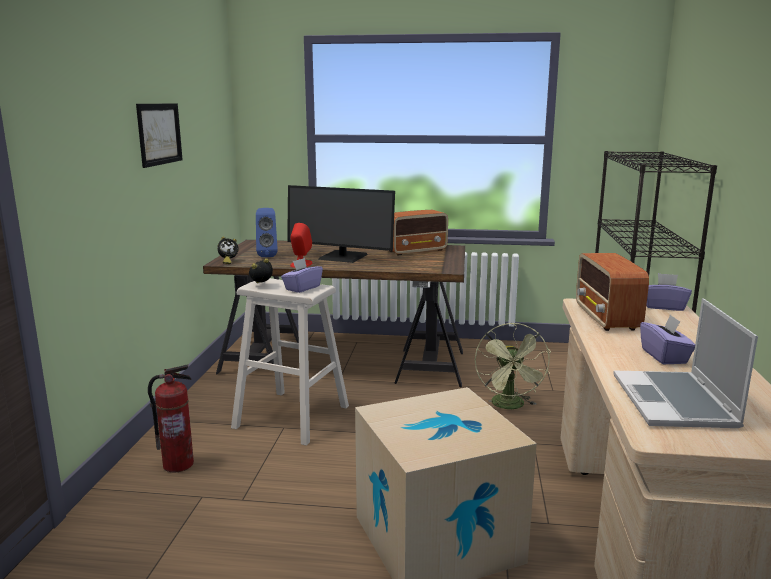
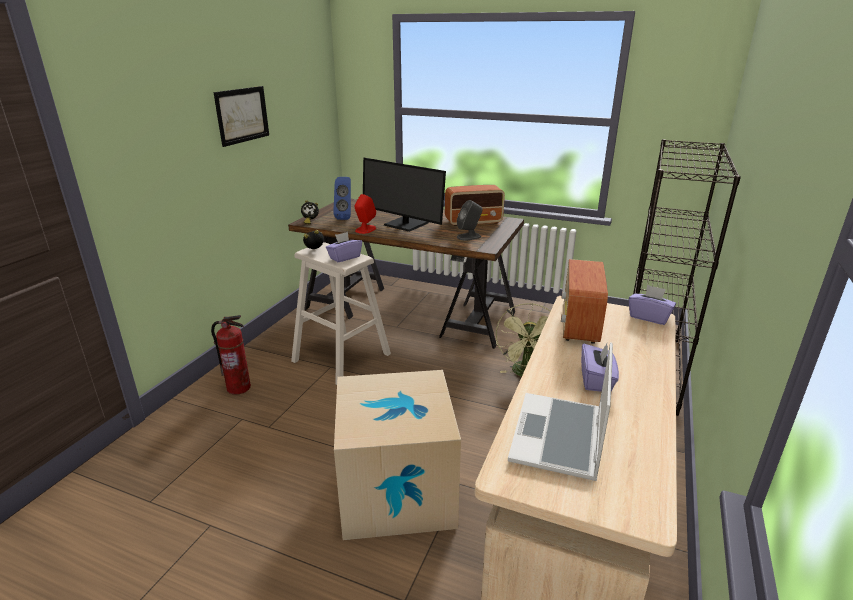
camera: 15 degrees right, 10 degrees up
(422, 262) = (469, 236): none -> grey speaker

